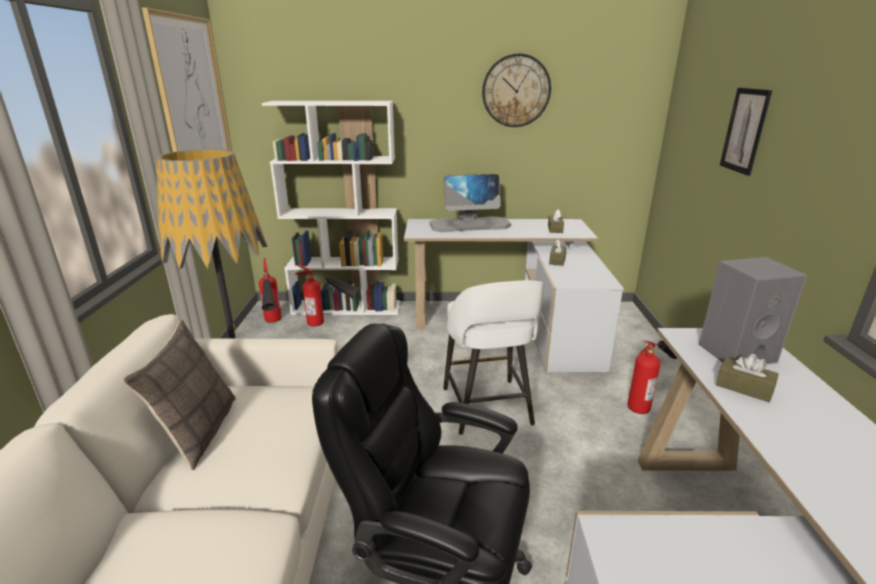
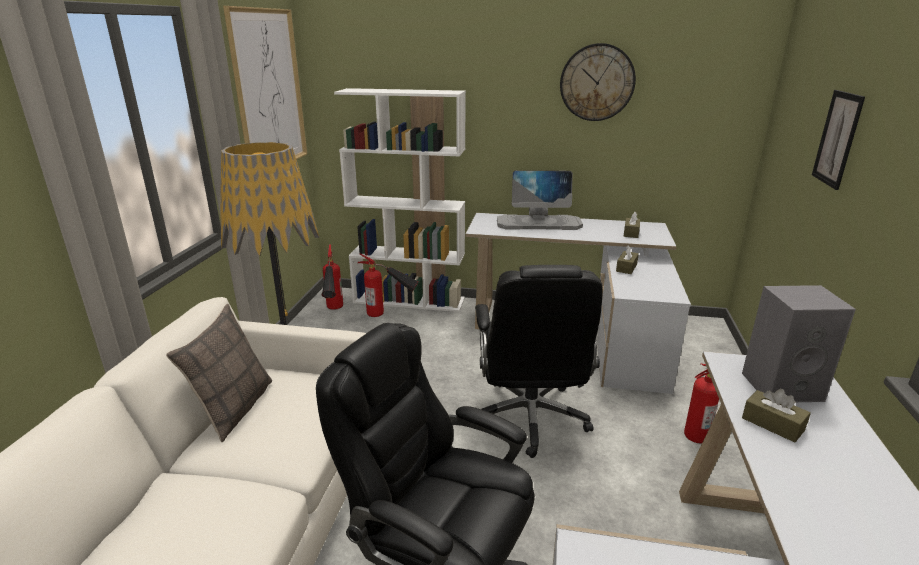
camera: 10 degrees right, 0 degrees up
(487, 408) = (530, 418): white stool -> black office chair

